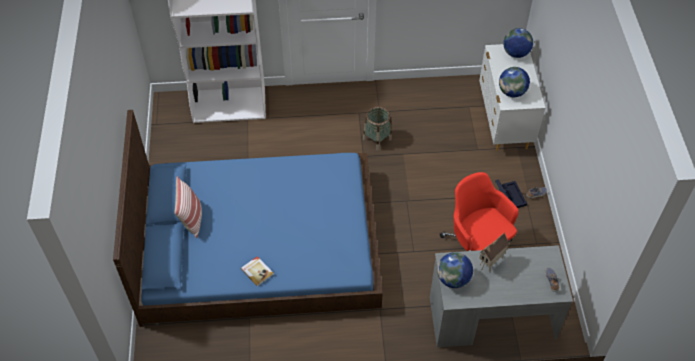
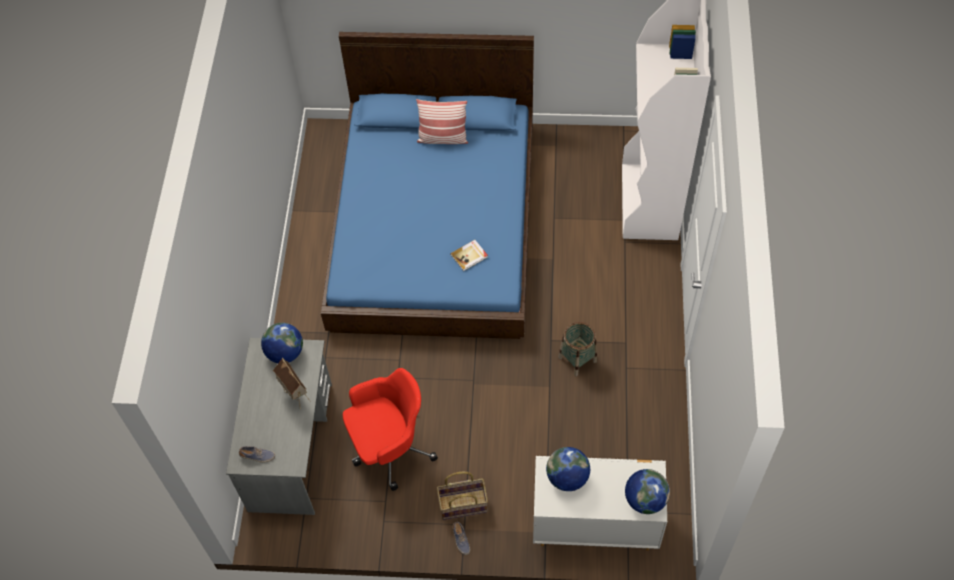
camera: 100 degrees right, 5 degrees up
(257, 271) = (363, 193): book -> book (469, 256)
(509, 196) = (463, 504): black storage box -> basket

